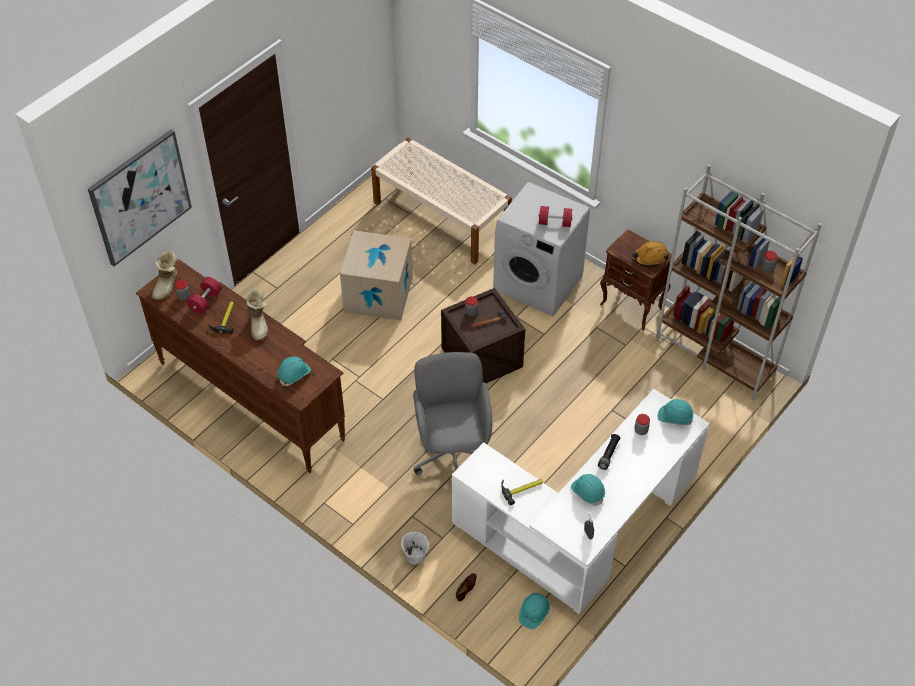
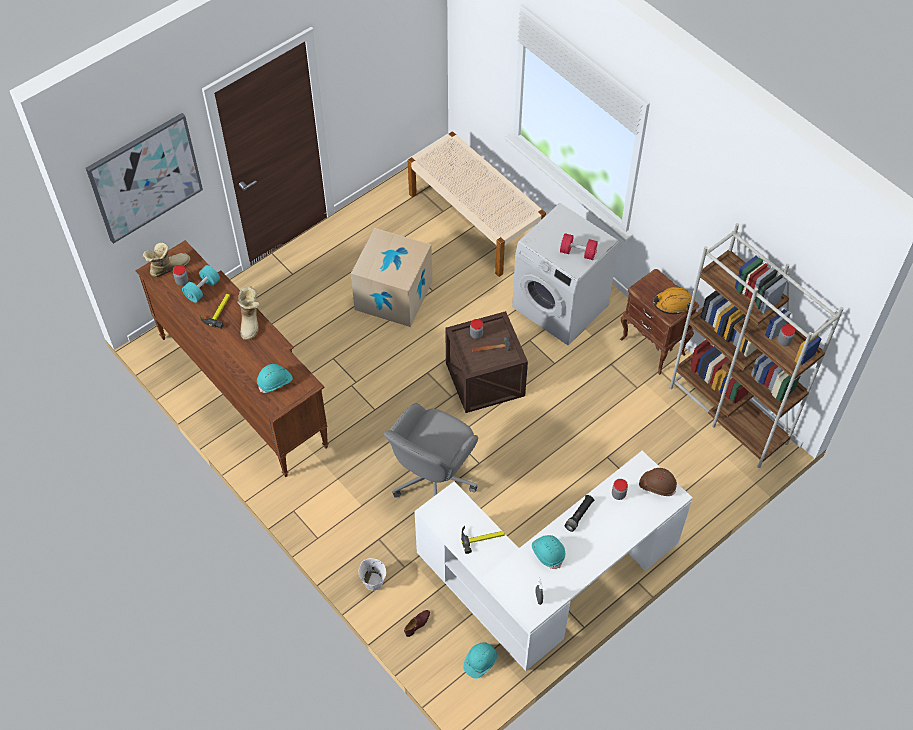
camera: 10 degrees right, 5 degrees up
(167, 286) = (168, 267): boot -> boot turned 150 degrees counterclockwise
(205, 301) = (202, 289): red dumbbell -> turquoise dumbbell
(453, 456) = (433, 482): grey office chair -> grey office chair turned 150 degrees counterclockwise
(675, 417) = (657, 485): turquoise hard hat -> brown hard hat

